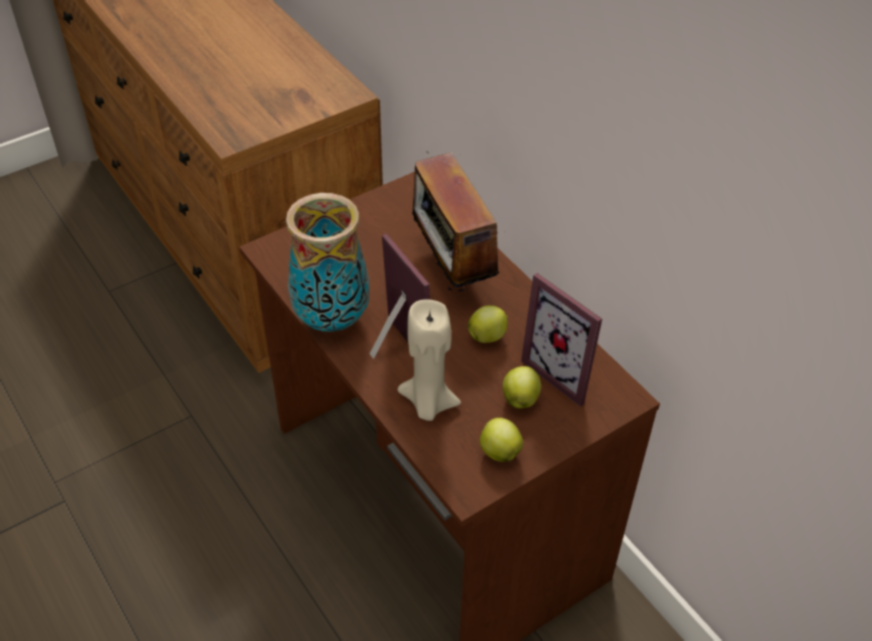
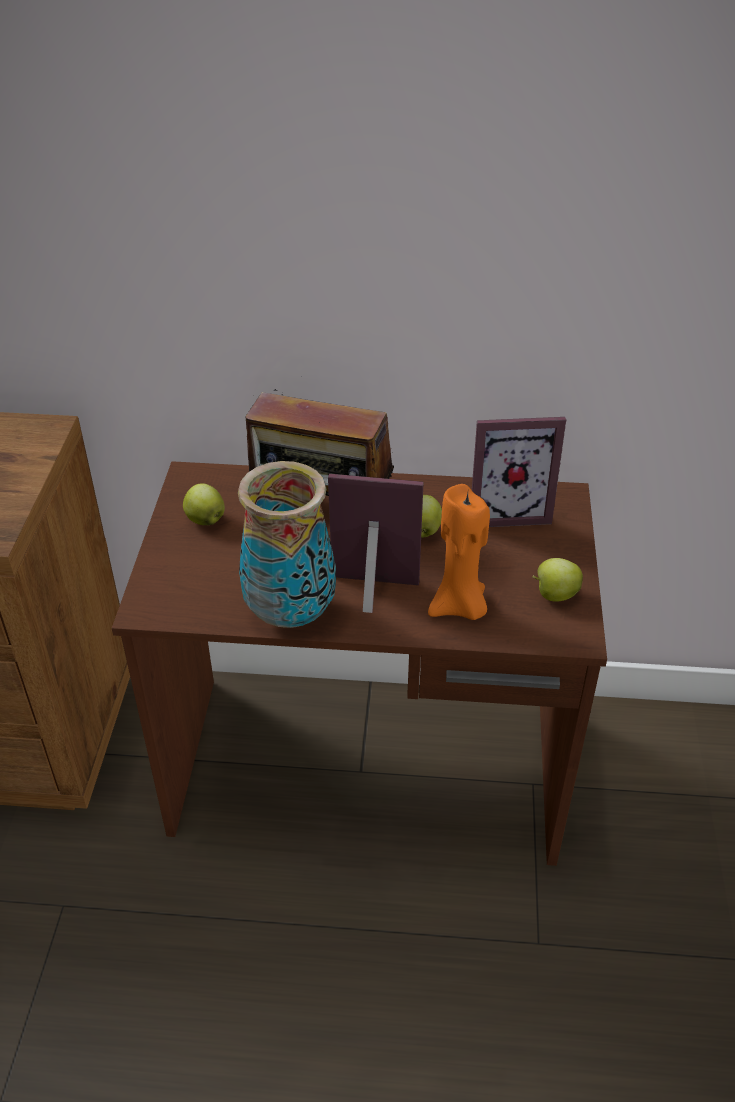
camera: 50 degrees left, 5 degrees down
(428, 403) = (459, 607): beige candle -> orange candle
(520, 399) = (510, 551): apple -> apple (205, 519)

